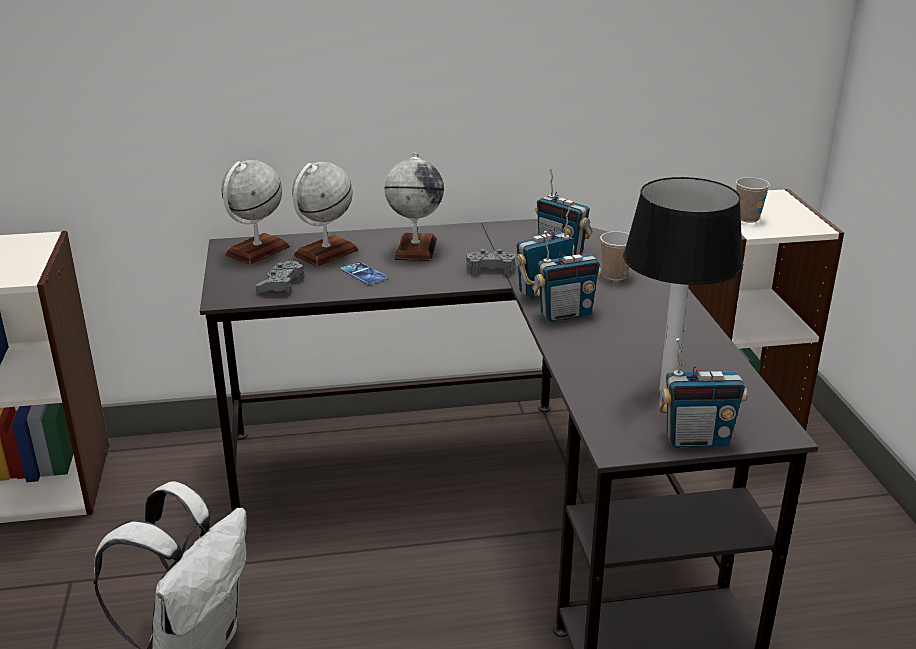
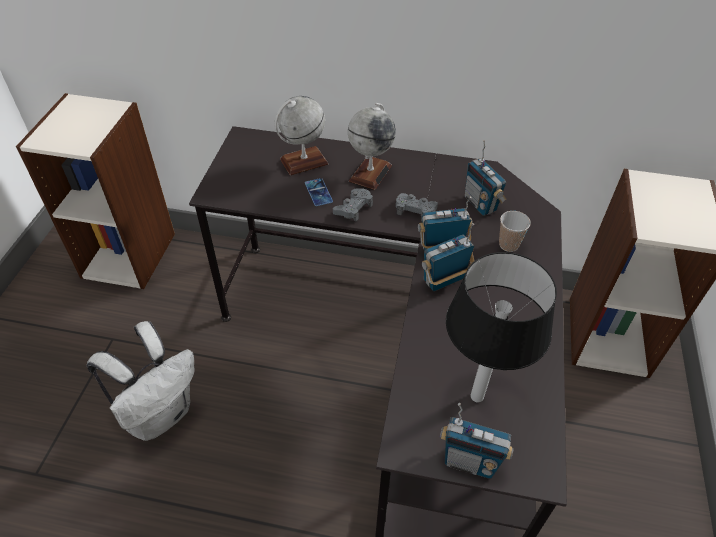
camera: 20 degrees right, 20 degrees up
(257, 251) = (258, 147): globe -> none
(281, 285) = (255, 190): grey game controller -> grey game controller (353, 208)
(565, 314) = (444, 280): radio -> radio turned 150 degrees clockwise
(747, 218) = (653, 211): cup -> none

